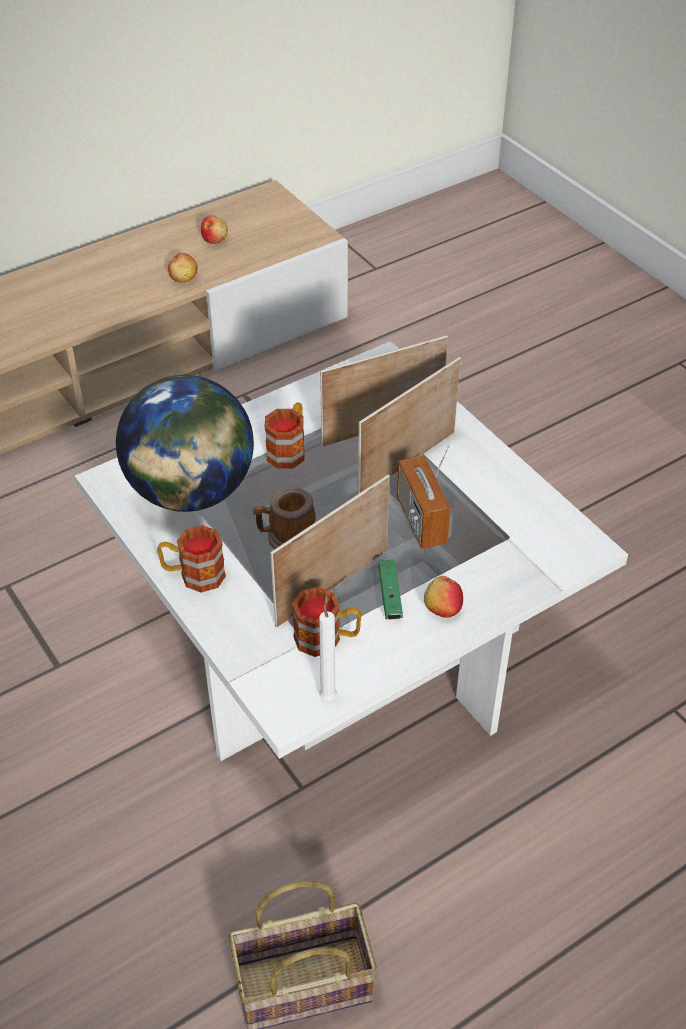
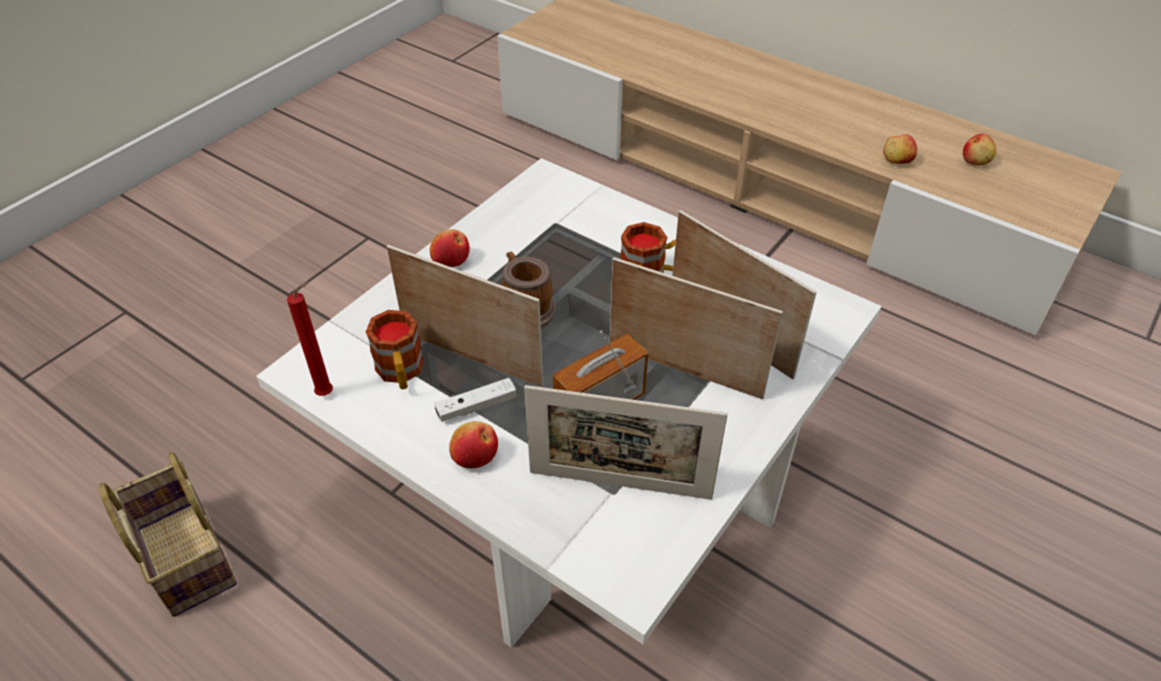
camera: 70 degrees right, 0 degrees up
(191, 492) = (555, 228): globe -> none
(193, 575) = (451, 260): mug -> apple
(328, 695) = (328, 393): white candle -> red candle
(390, 595) = (476, 407): green game controller -> white game controller
(502, 531) = (620, 485): none -> picture frame

